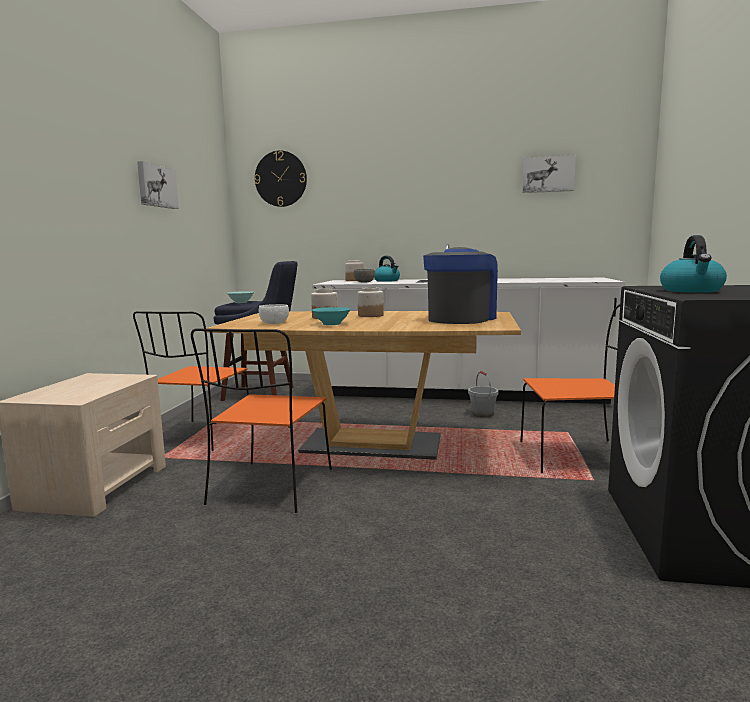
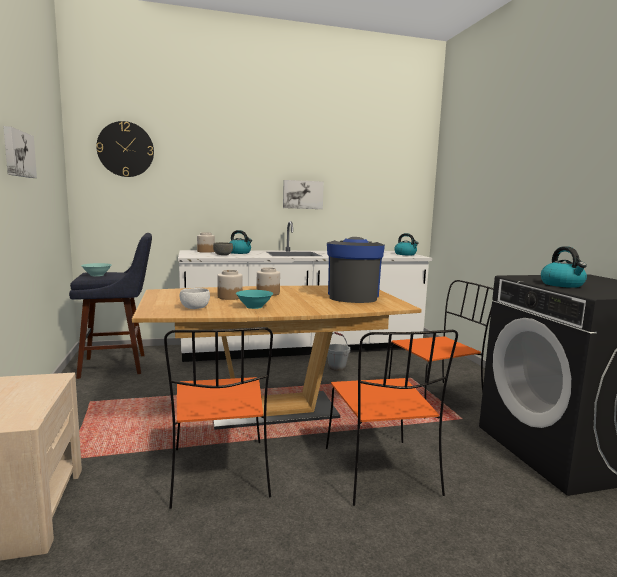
camera: 25 degrees left, 0 degrees up
(200, 436) = (91, 425): orange chair -> orange chair (382, 472)
(548, 174) = (364, 169): picture -> picture (302, 194)
(595, 279) = (405, 254): none -> kettle

